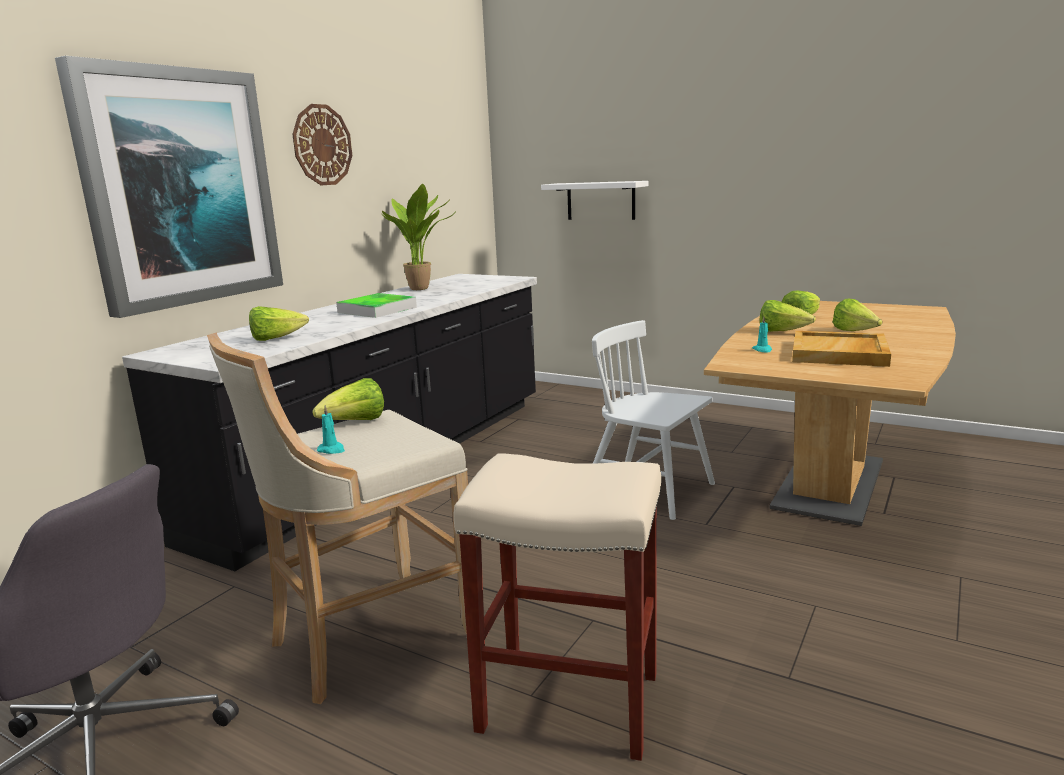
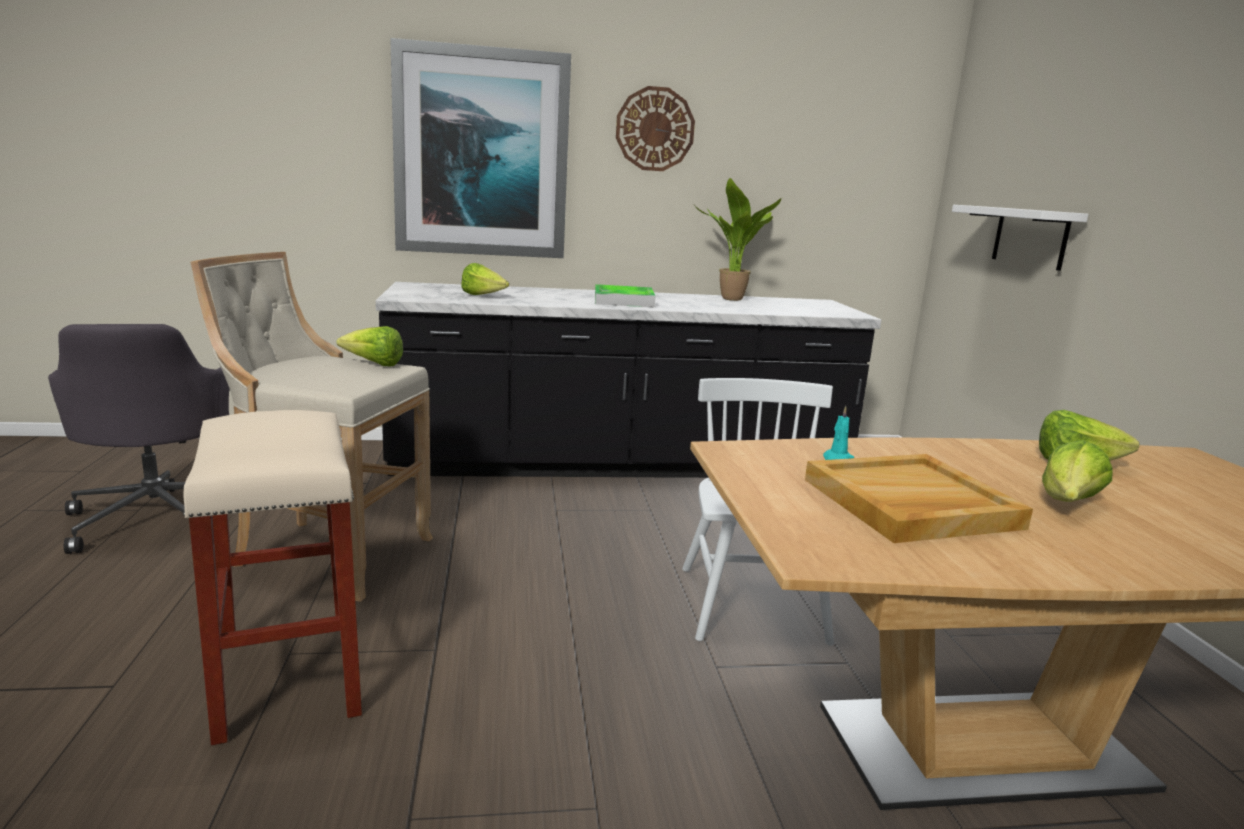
camera: 50 degrees right, 0 degrees up
(332, 450) = (304, 370): turquoise candle -> none
(781, 332) = (961, 460): lettuce -> none

